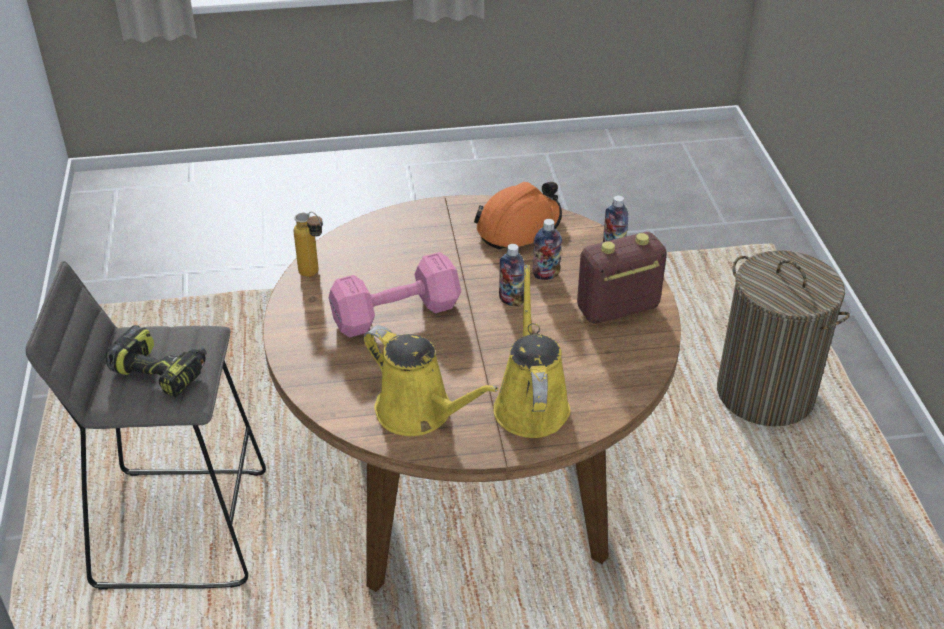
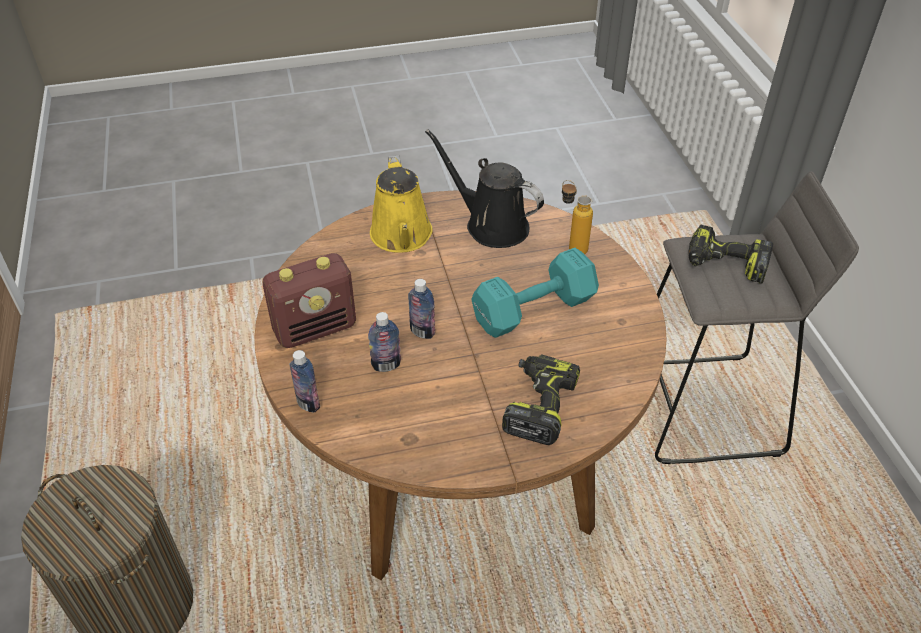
camera: 175 degrees right, 5 degrees up
(314, 275) = (632, 349): bottle -> bottle (571, 247)
(399, 314) = (531, 310): pink dumbbell -> turquoise dumbbell
(414, 239) = (538, 405): none -> power drill
(419, 412) = (491, 225): yellow watering can -> black watering can
(519, 227) = (417, 433): orange hard hat -> none

